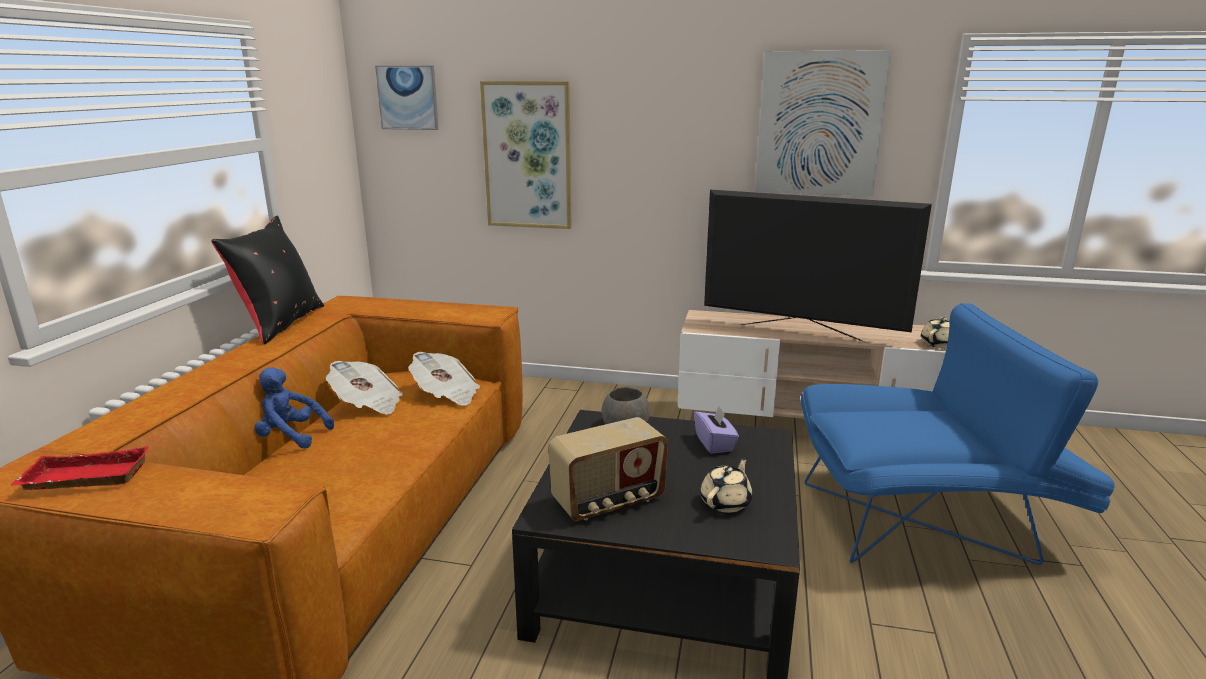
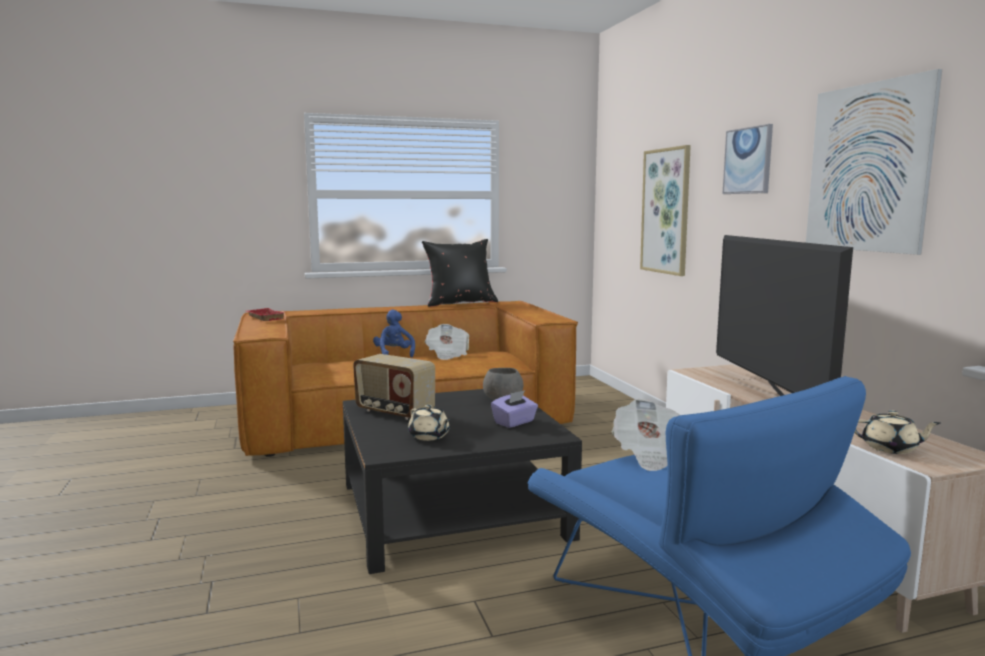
camera: 60 degrees right, 10 degrees down
(408, 97) = (616, 168): picture -> picture (748, 160)
(446, 395) = (488, 364): newspaper -> newspaper (650, 455)
(726, 502) = (429, 436): beige teapot -> beige teapot turned 45 degrees clockwise

